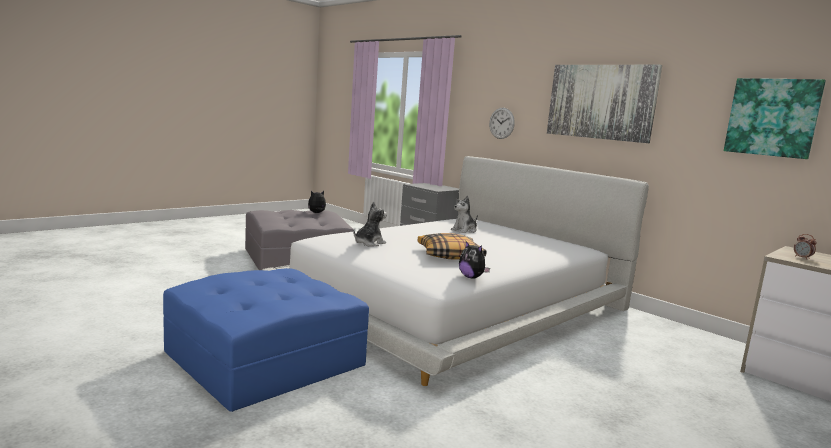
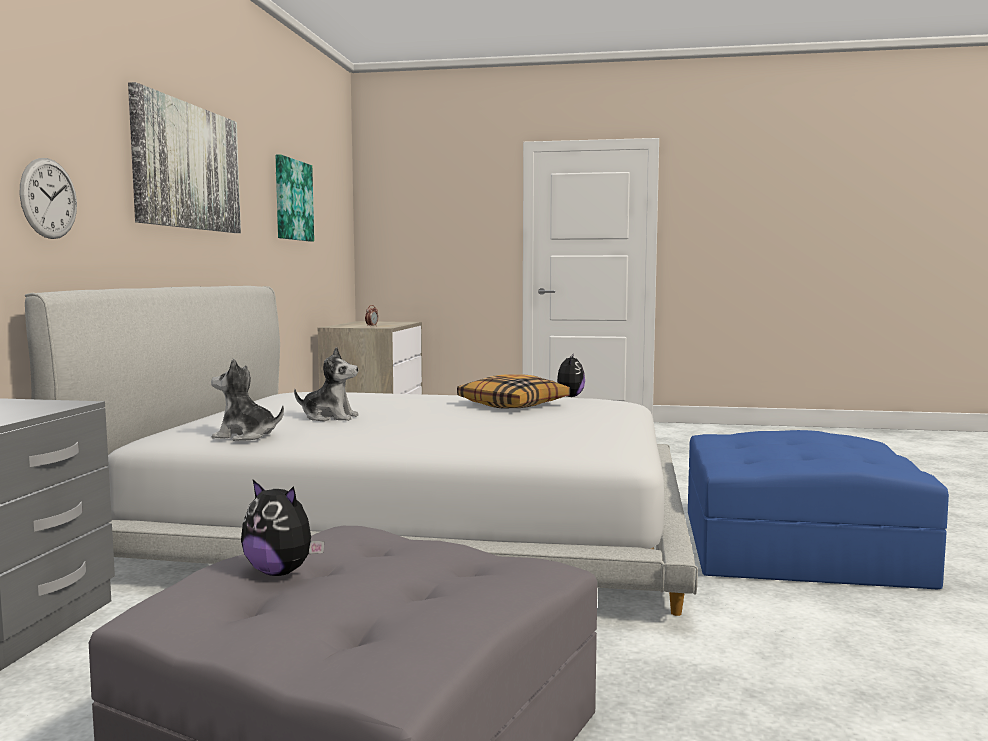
camera: 125 degrees left, 5 degrees down
(369, 243) = (565, 428): plush toy -> plush toy (245, 436)

